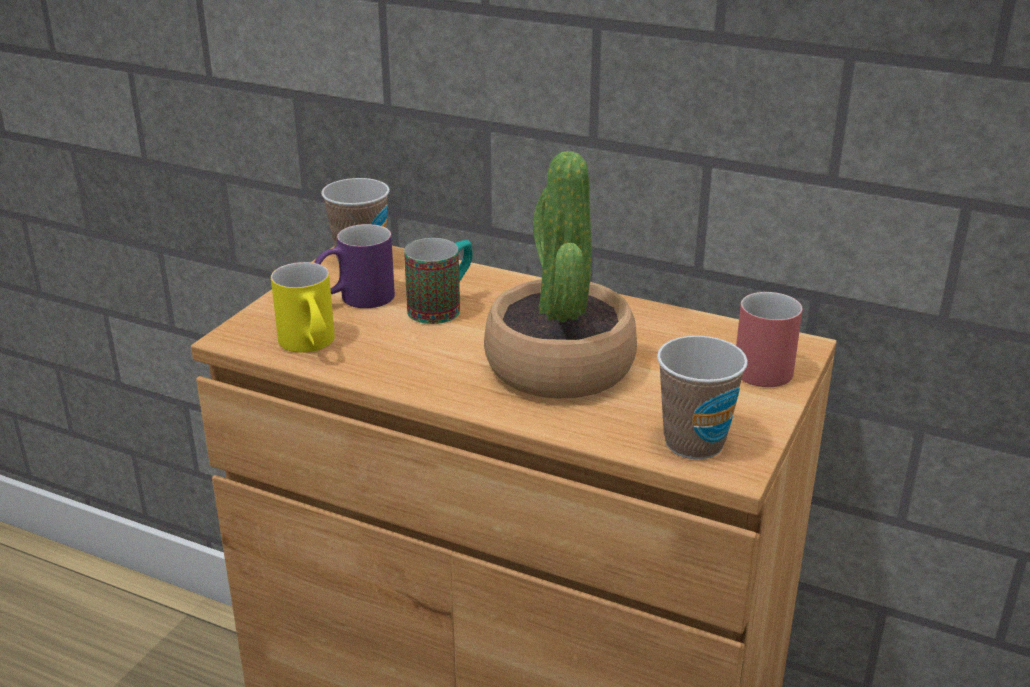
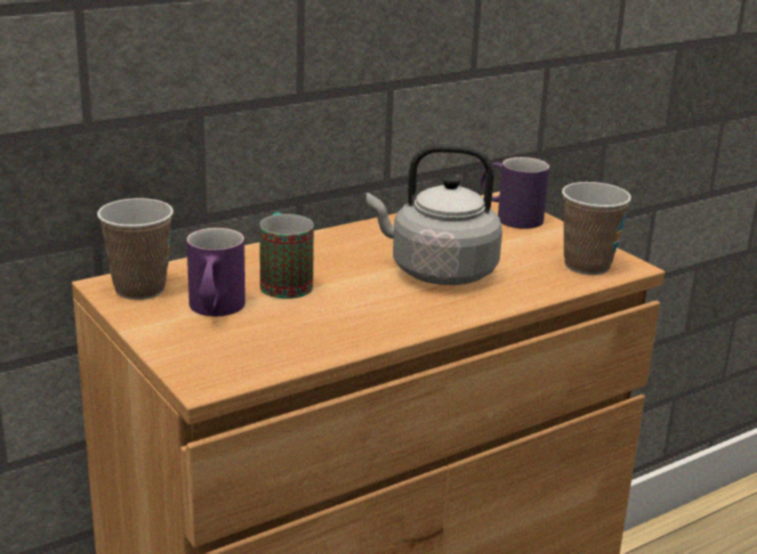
camera: 60 degrees left, 5 degrees down
(310, 346) = (276, 351): yellow mug -> none
(559, 366) = (437, 272): potted plant -> grey kettle
(762, 364) = (509, 217): red mug -> purple mug

